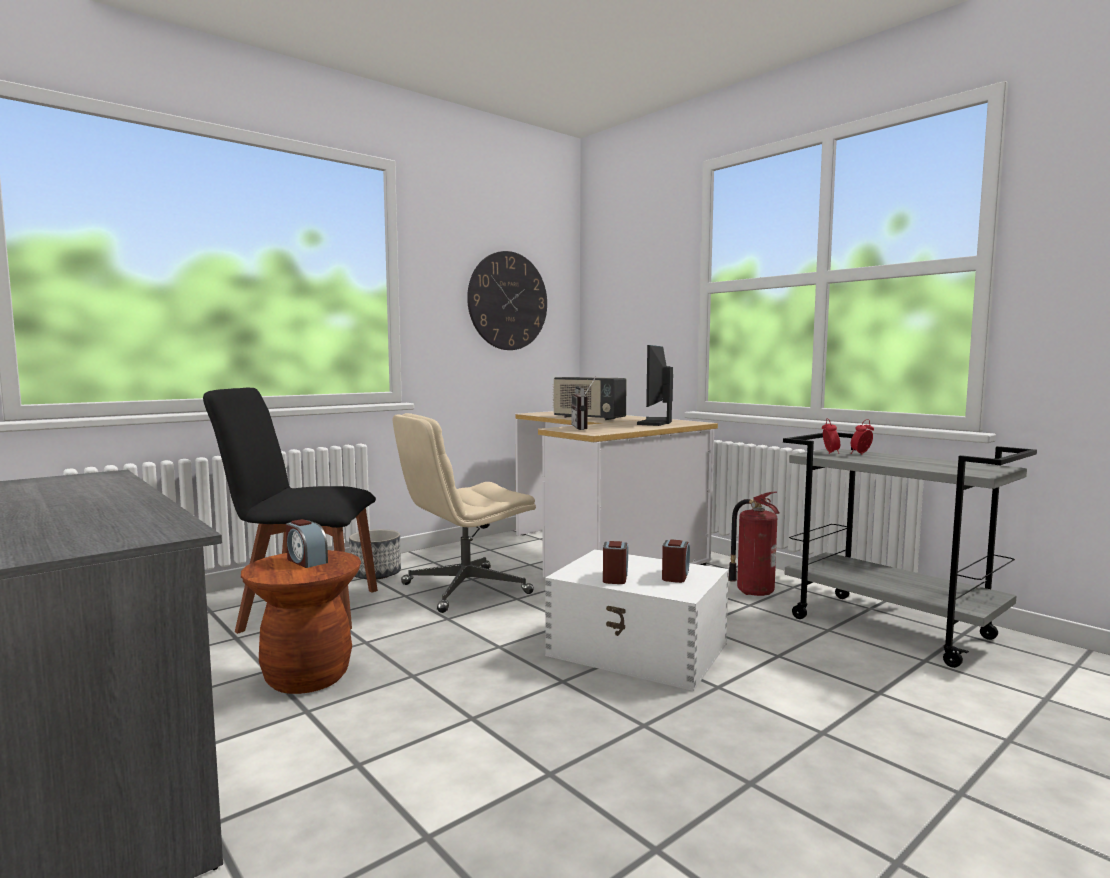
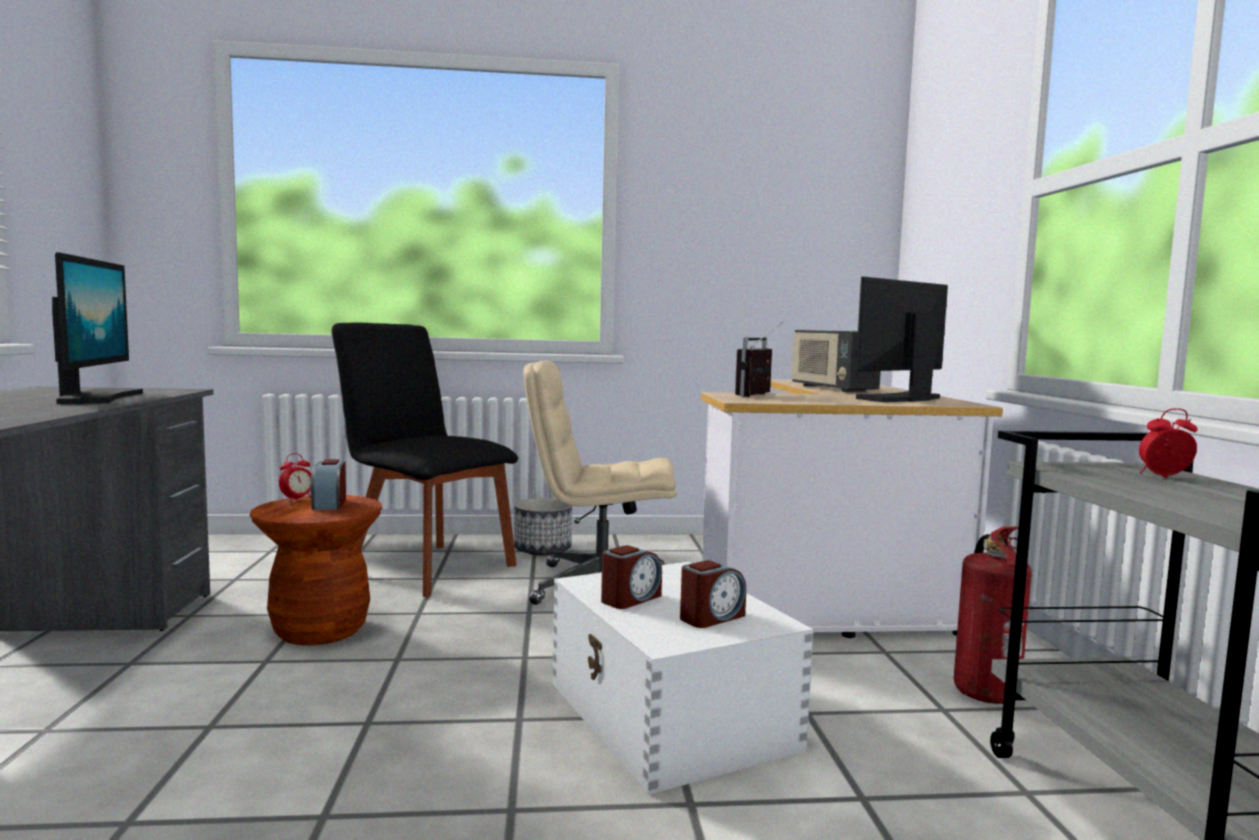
camera: 35 degrees right, 0 degrees up
(81, 492) = (96, 398): none -> monitor
(508, 301) = (775, 230): wall clock -> none
(830, 453) = (1099, 468): alarm clock -> alarm clock (297, 499)

